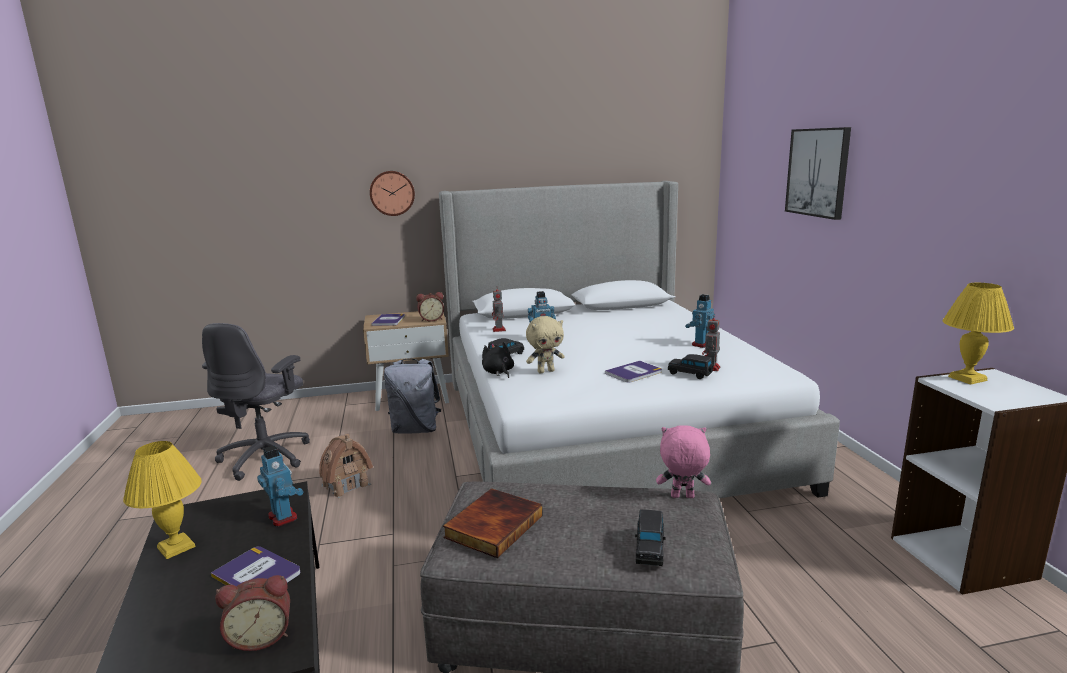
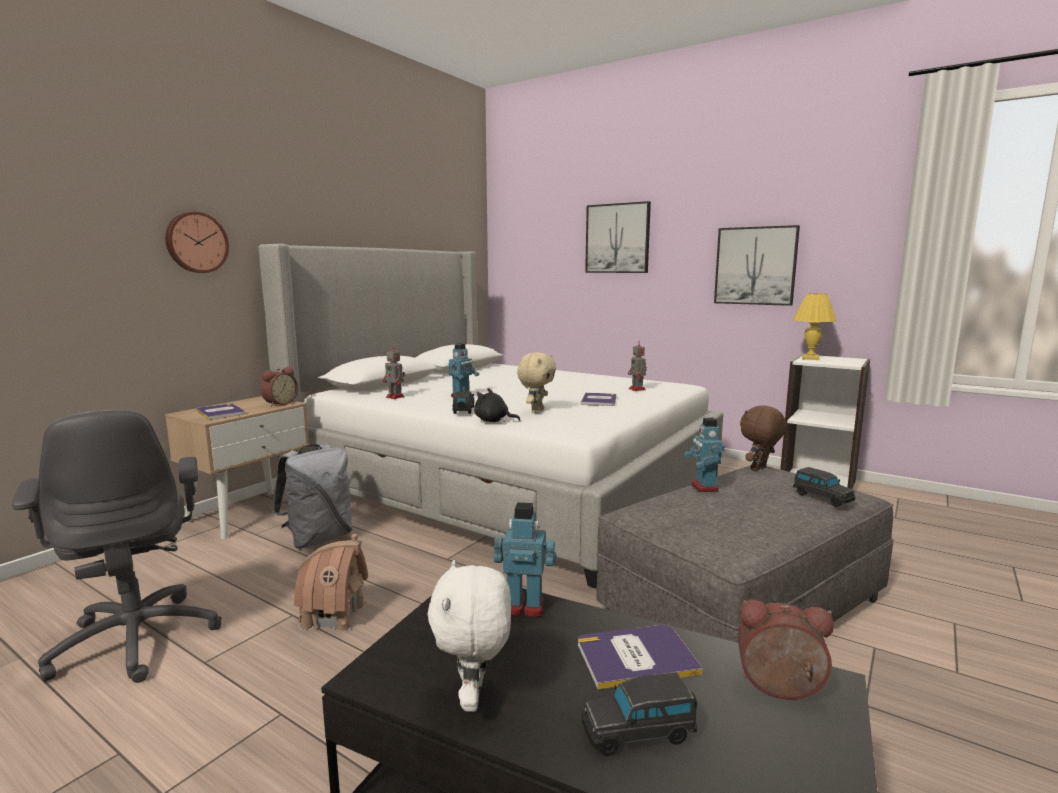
camera: 45 degrees left, 5 degrees down
(175, 548) = (474, 698): yellow table lamp -> white plush toy
(261, 636) = (779, 690): alarm clock -> alarm clock turned 105 degrees counterclockwise
(493, 525) = (713, 526): book -> none
(682, 497) = (759, 469): pink plush toy -> brown plush toy
(690, 374) = (636, 394): black toy car -> black toy car (639, 733)
(701, 344) = (590, 380): toy robot -> toy robot (704, 487)
(951, 227) = (755, 266): none -> picture

